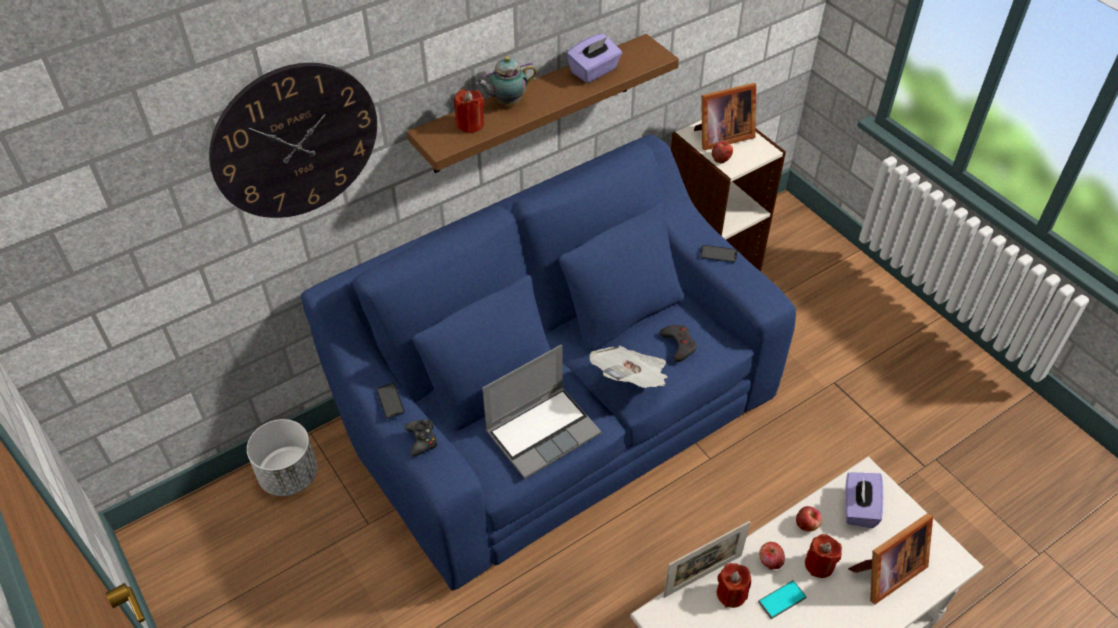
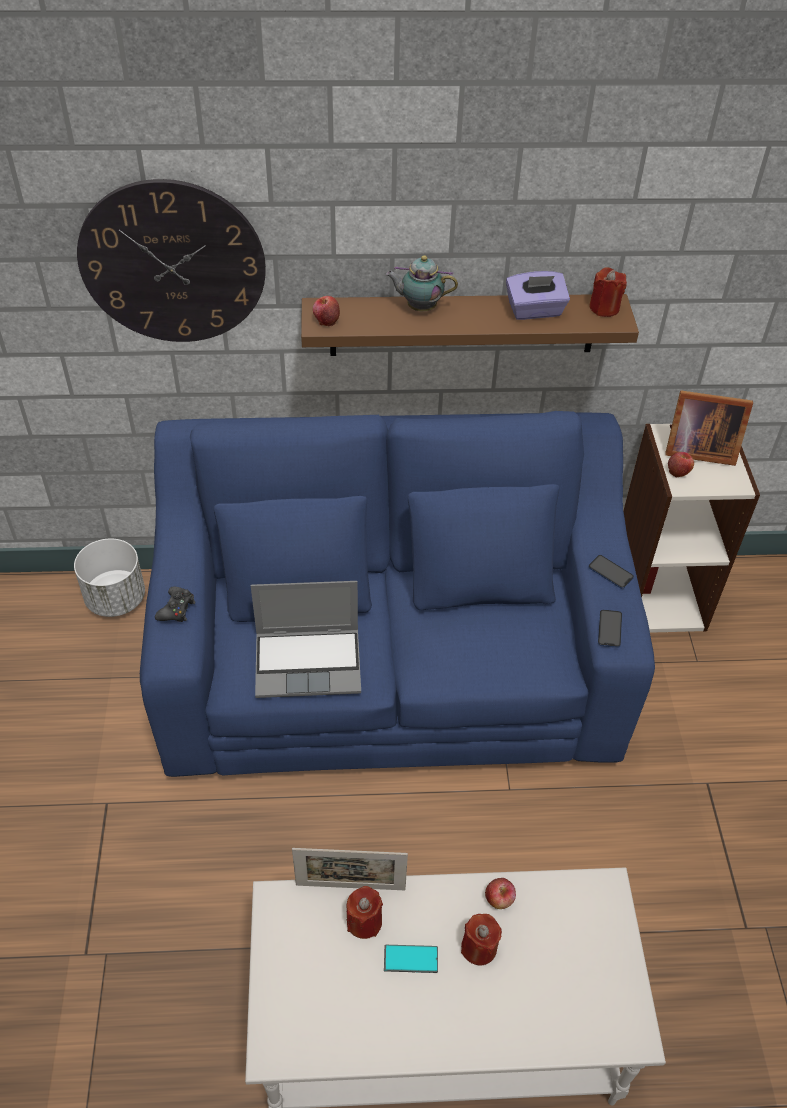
camera: 30 degrees right, 0 degrees up
(390, 402) = (179, 561): phone -> phone (609, 629)
(470, 124) = (365, 315): red candle -> red candle (604, 308)
(631, 379) = (430, 656): newspaper -> none
(679, 344) = (506, 646): grey game controller -> none
(770, 561) = (430, 913): apple -> apple (326, 320)
(858, 508) = (570, 915): purple tissue box -> none
(885, 573) = (544, 999): picture frame -> none

